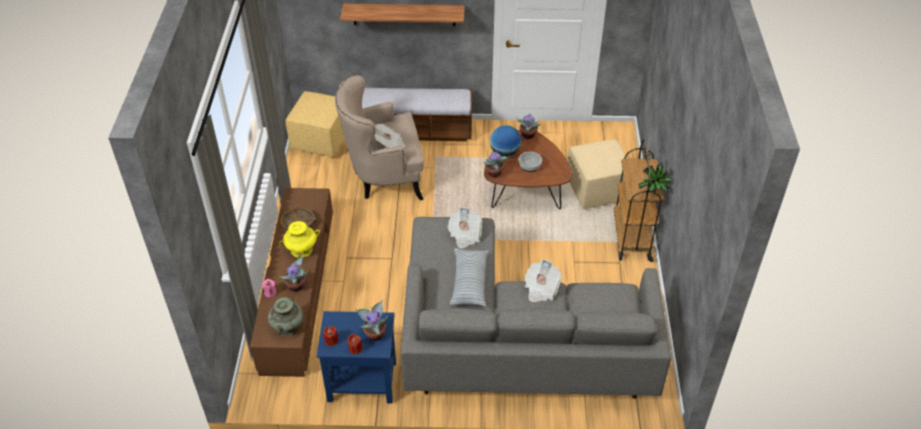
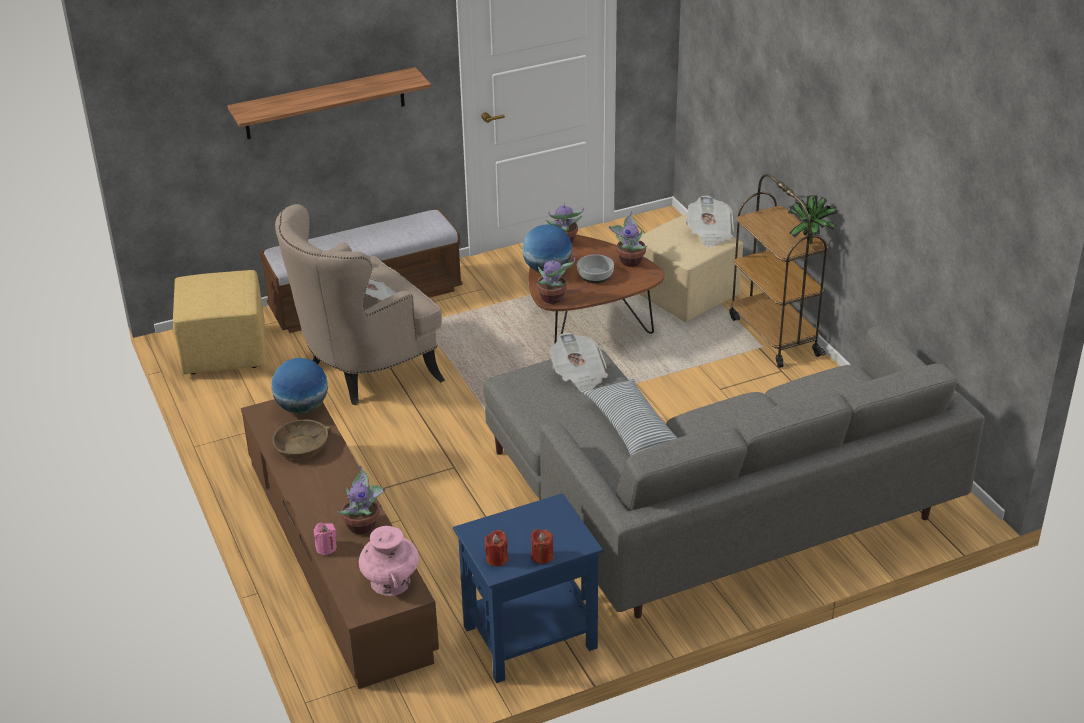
camera: 25 degrees left, 10 degrees down
(288, 326) = (390, 581): turquoise vase -> pink vase
(301, 250) = (333, 477): yellow vase -> none
(315, 199) = (302, 408): none -> globe
(375, 333) = (556, 527): potted plant -> potted plant (629, 261)
(541, 288) = (738, 404): newspaper -> newspaper (709, 234)

